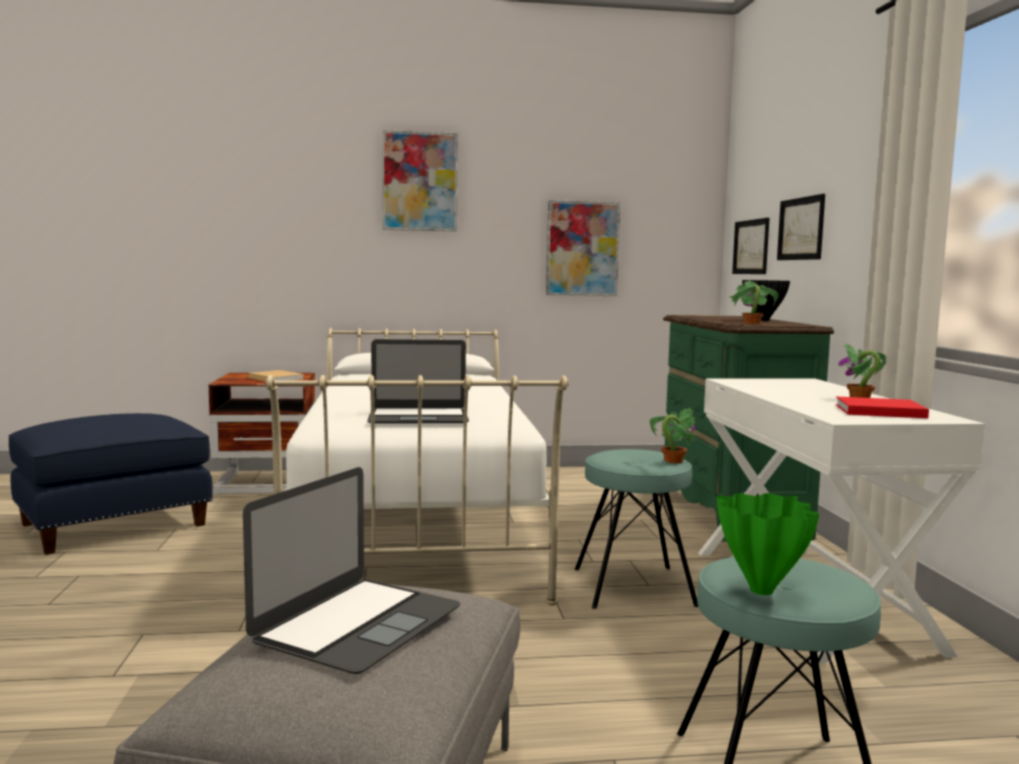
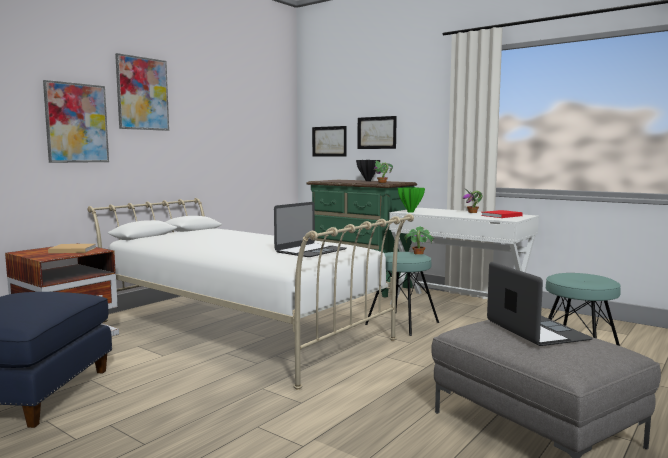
camera: 45 degrees left, 0 degrees up
(582, 249) = (236, 142): picture -> picture (76, 123)
(760, 591) = (591, 283): green vase -> green vase (410, 212)

